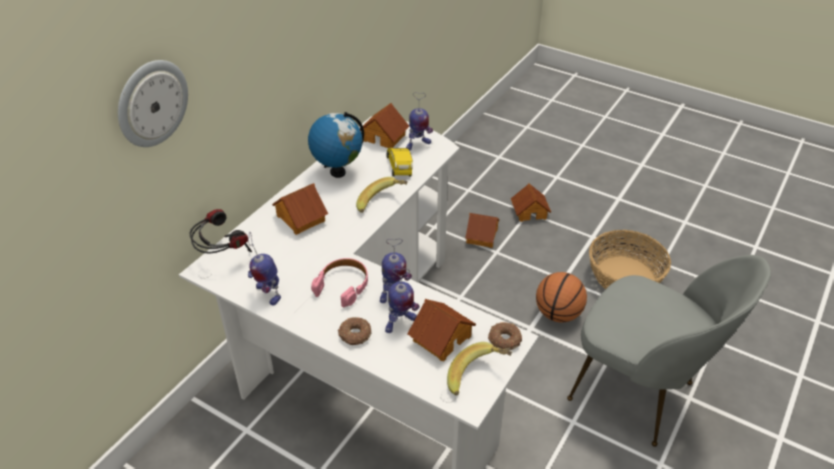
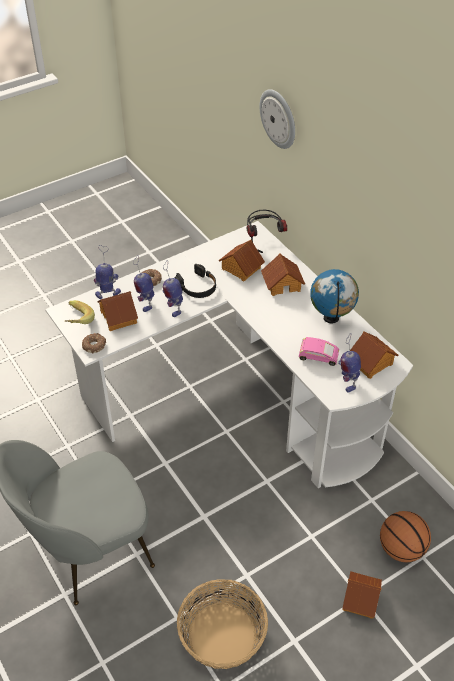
camera: 115 degrees right, 5 degrees up
(267, 294) = (213, 252): toy robot -> toy robot (108, 294)
(343, 285) = (197, 287): pink headphones -> black headphones
(382, 204) = (274, 332): banana -> none
(400, 167) = (318, 358): yellow toy car -> pink toy car
(482, 236) = (340, 535): toy house -> toy house (240, 268)
(558, 314) = (207, 546): basketball -> basketball (401, 549)

